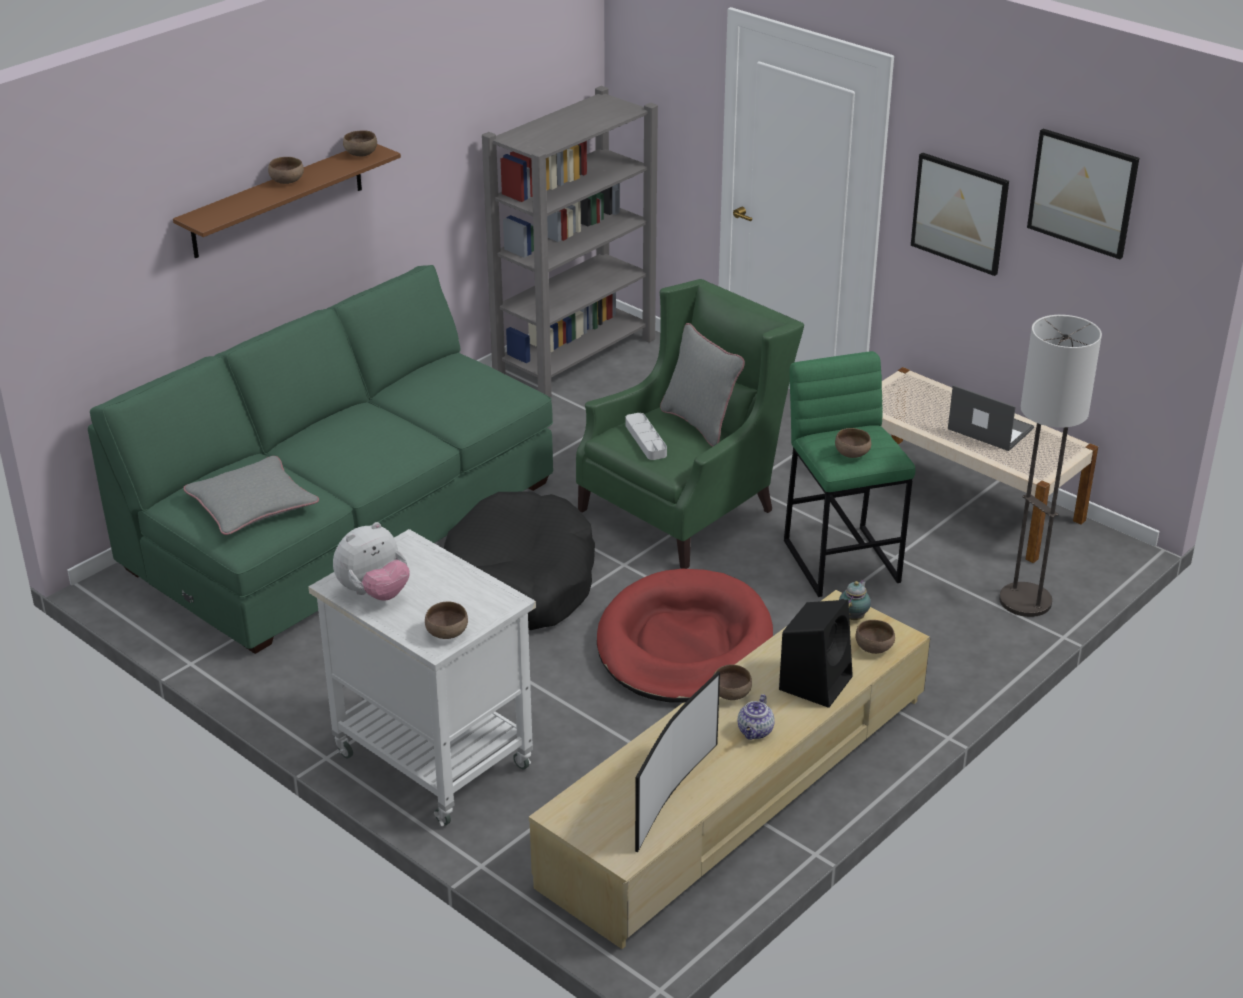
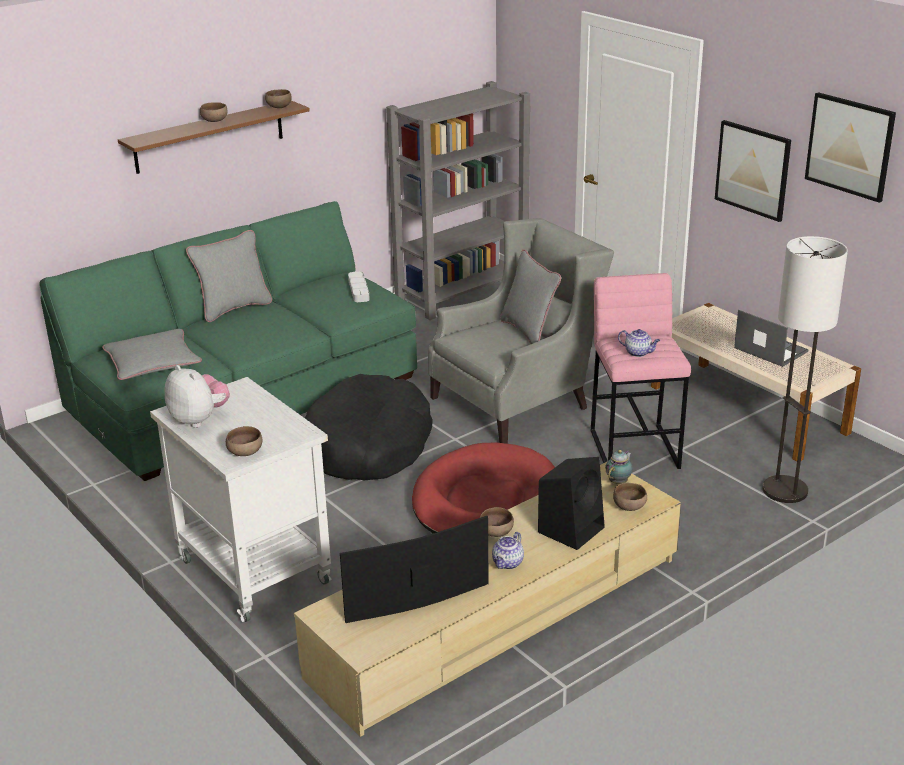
camera: 10 degrees right, 5 degrees down
(325, 418) = (233, 308): none -> grey pillow
(374, 593) = (199, 419): plush toy -> plush toy turned 105 degrees counterclockwise
(645, 440) = (481, 340): grey tray -> grey tray (358, 290)
(671, 794) = (420, 606): television -> television turned 150 degrees counterclockwise
(686, 506) = (518, 401): green armchair -> grey armchair
(840, 559) = (633, 448): green stool -> pink stool
(852, 454) = (638, 353): brown bowl -> teapot

